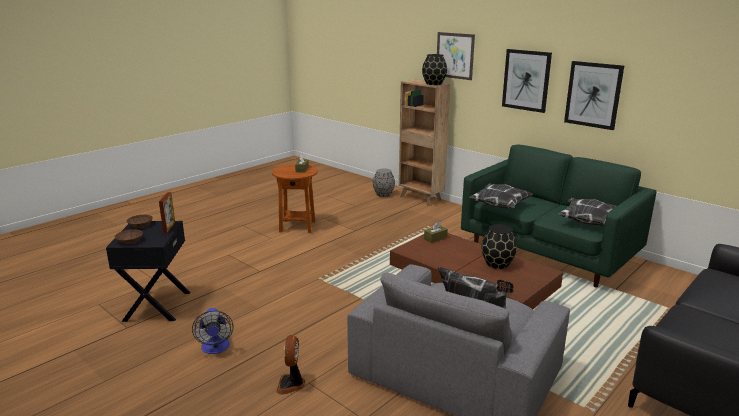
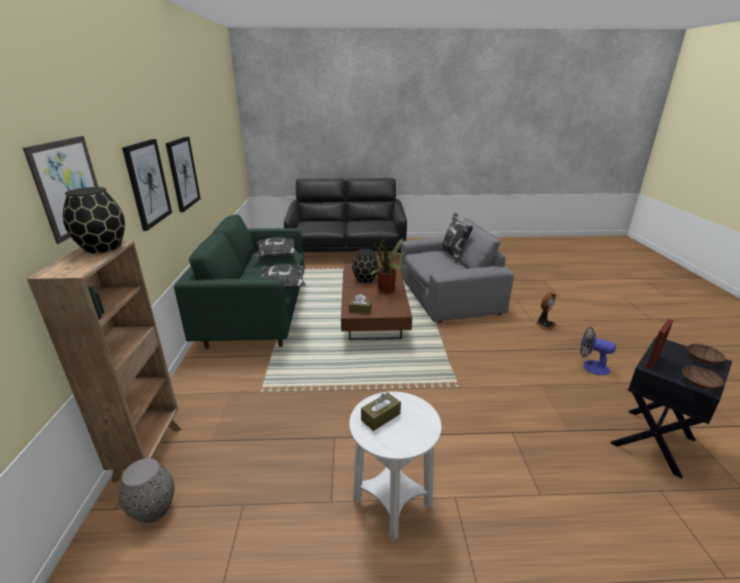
camera: 135 degrees left, 5 degrees up
(216, 348) = (590, 366): fan -> fan turned 90 degrees counterclockwise
(297, 227) = (392, 503): brown side table -> white side table
(454, 263) = (388, 290): none -> potted plant

